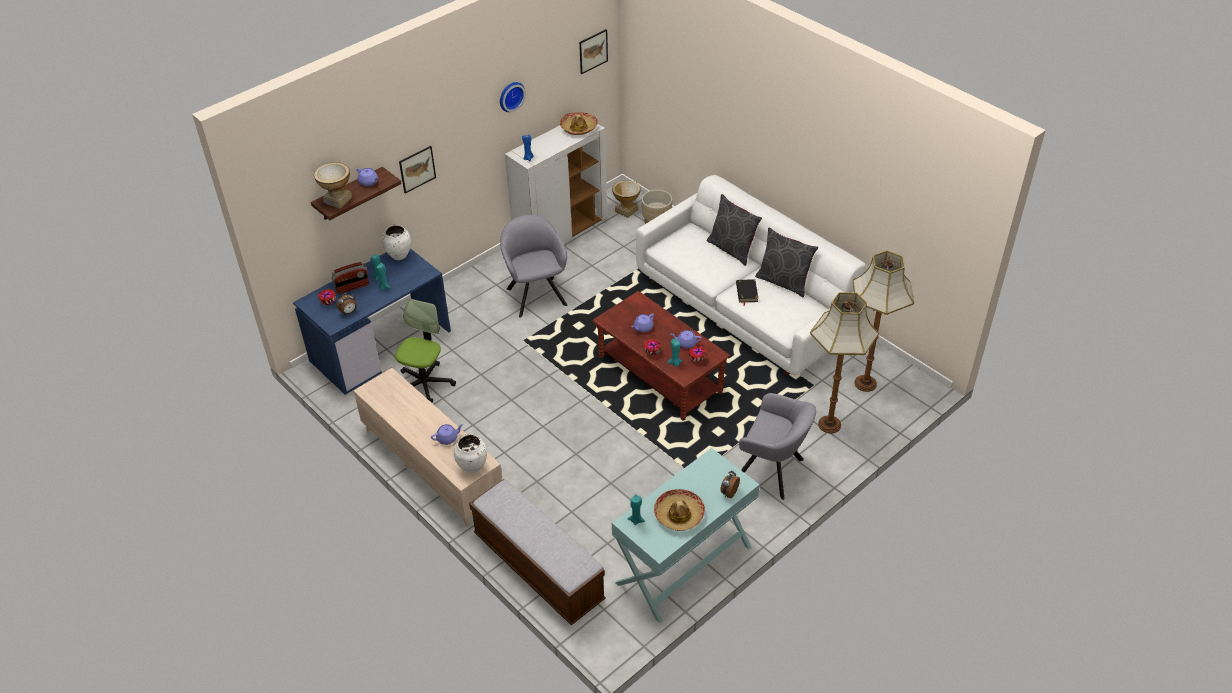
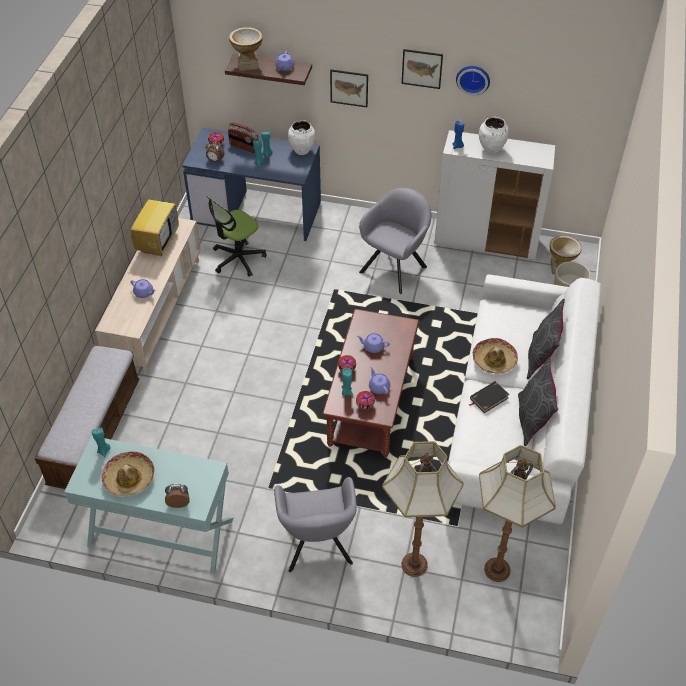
camera: 55 degrees right, 5 degrees up
(392, 404) = (157, 242): none -> television
(425, 383) = (238, 259): office chair -> office chair turned 150 degrees clockwise
(473, 467) = (124, 324): white vase -> white vase (491, 149)
(579, 128) = (534, 154): hat -> hat (494, 360)
(593, 51) = (594, 90): picture -> picture (422, 68)

